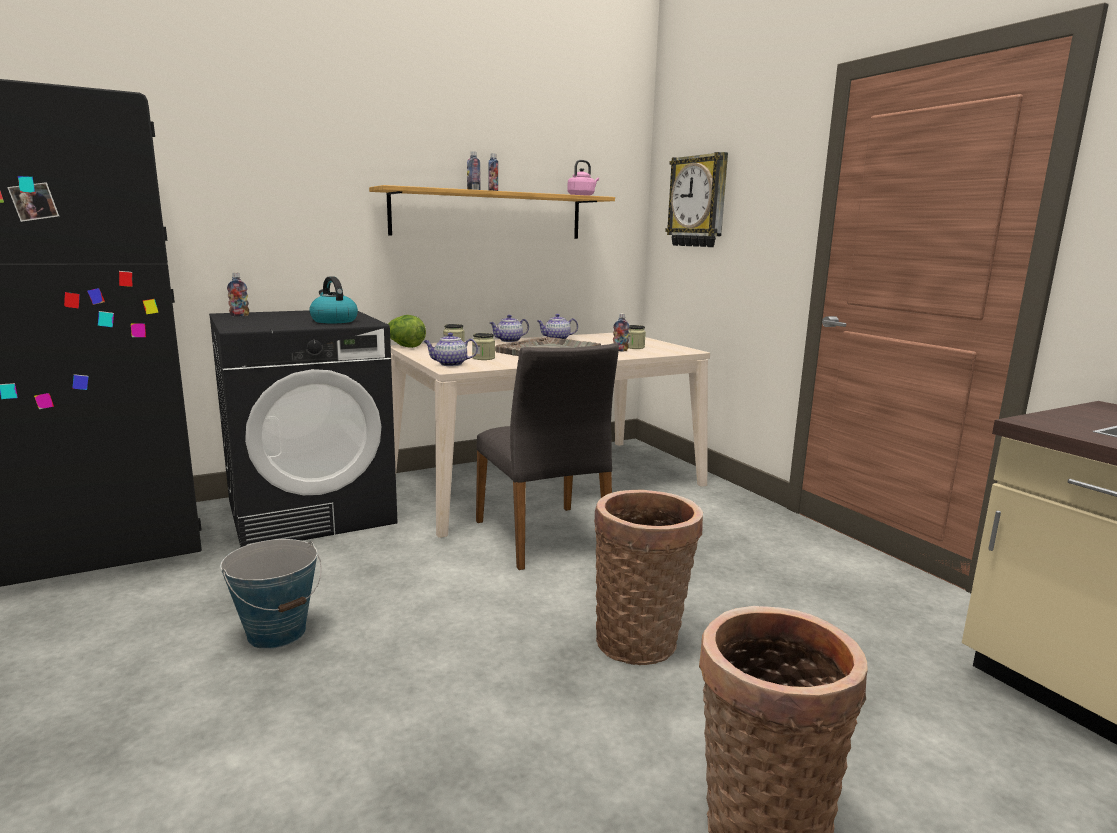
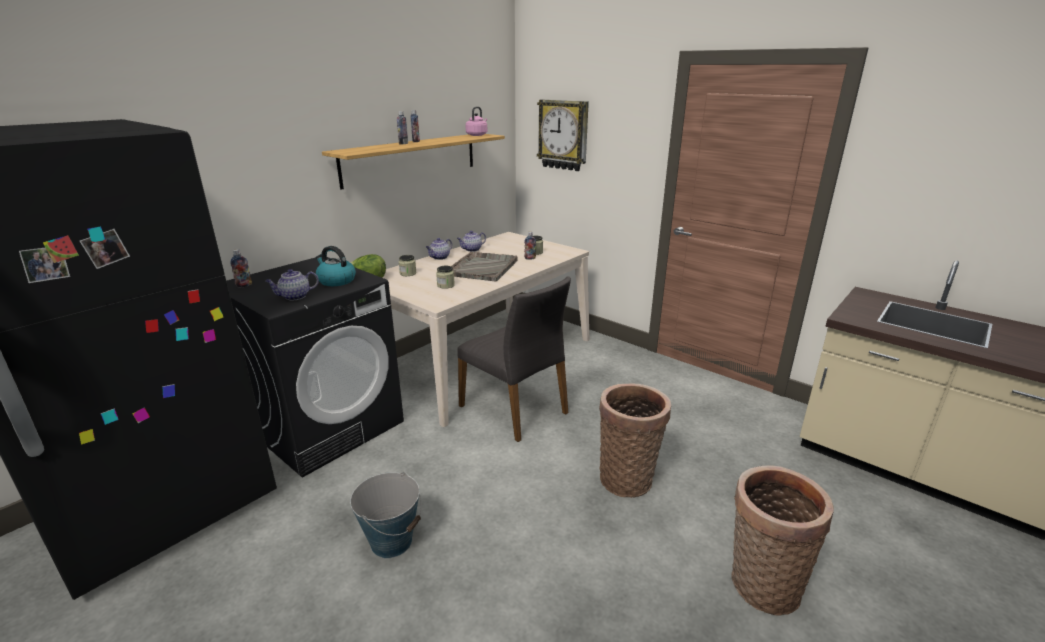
camera: 20 degrees left, 10 degrees up
(450, 364) = (430, 298): teapot -> teapot (294, 297)

